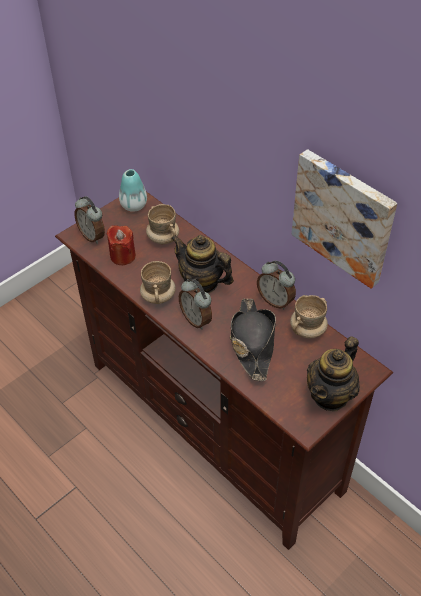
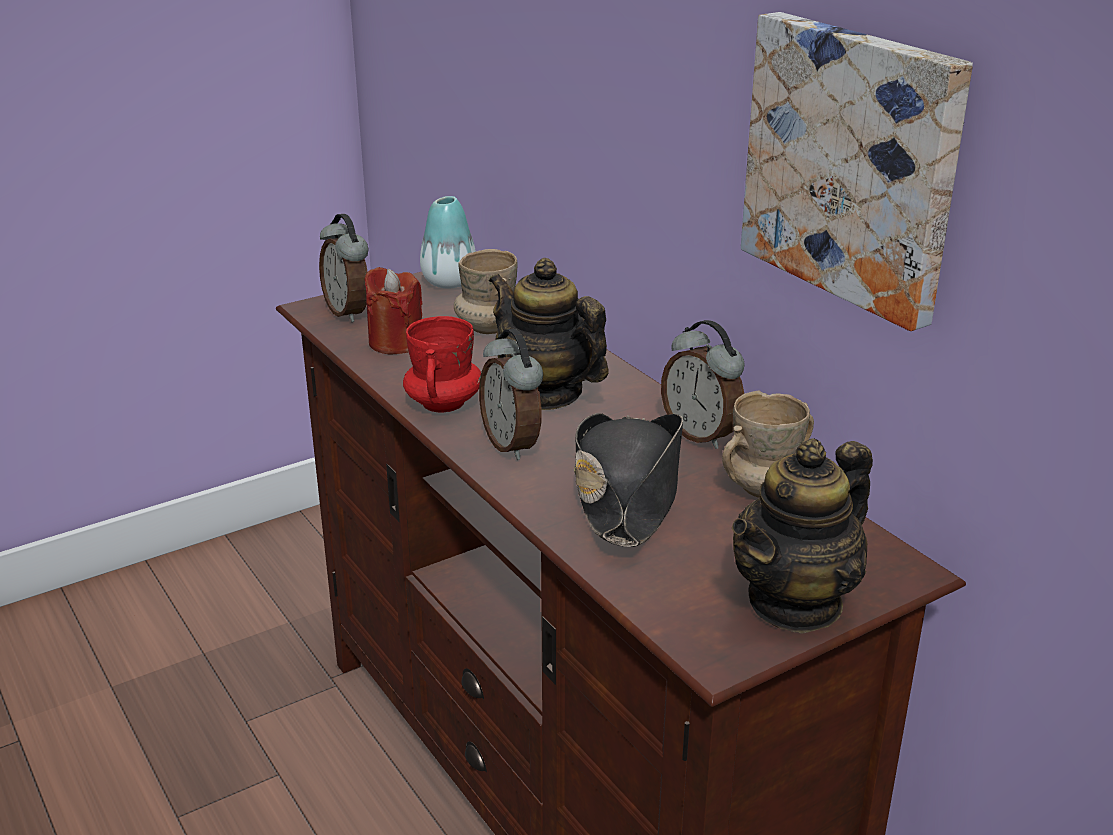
camera: 10 degrees right, 20 degrees down
(158, 297) = (444, 404): beige mug -> red mug

